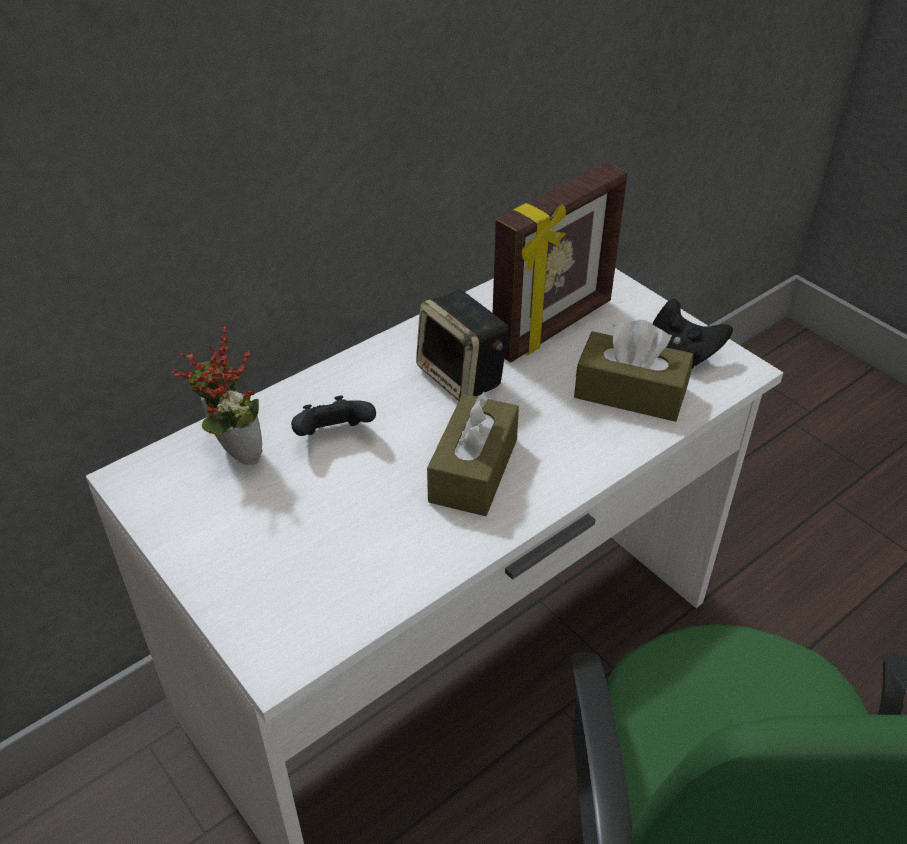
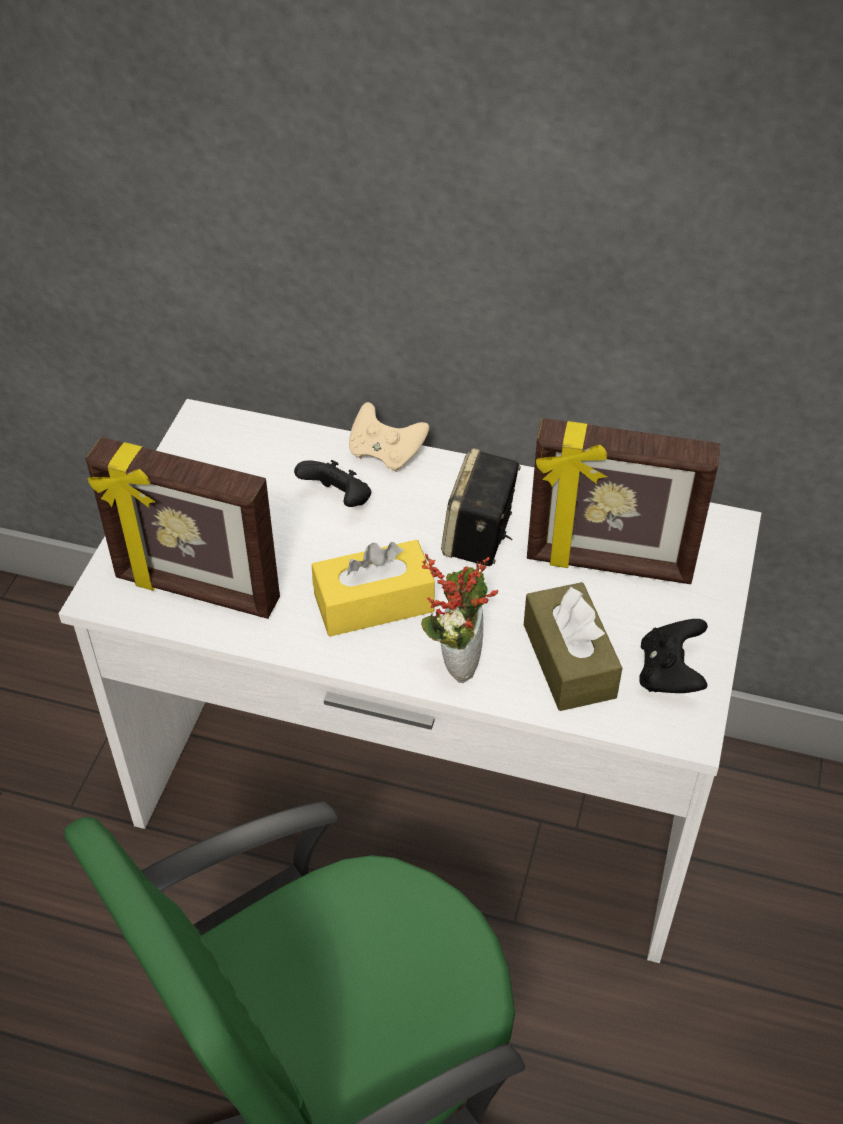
camera: 55 degrees right, 5 degrees up
(233, 454) = (270, 457): potted plant -> potted plant (456, 659)
(312, 383) = (386, 453): none -> beige game controller
(344, 583) = (196, 591): none -> picture frame
(473, 470) = (374, 603): brown tissue box -> yellow tissue box

